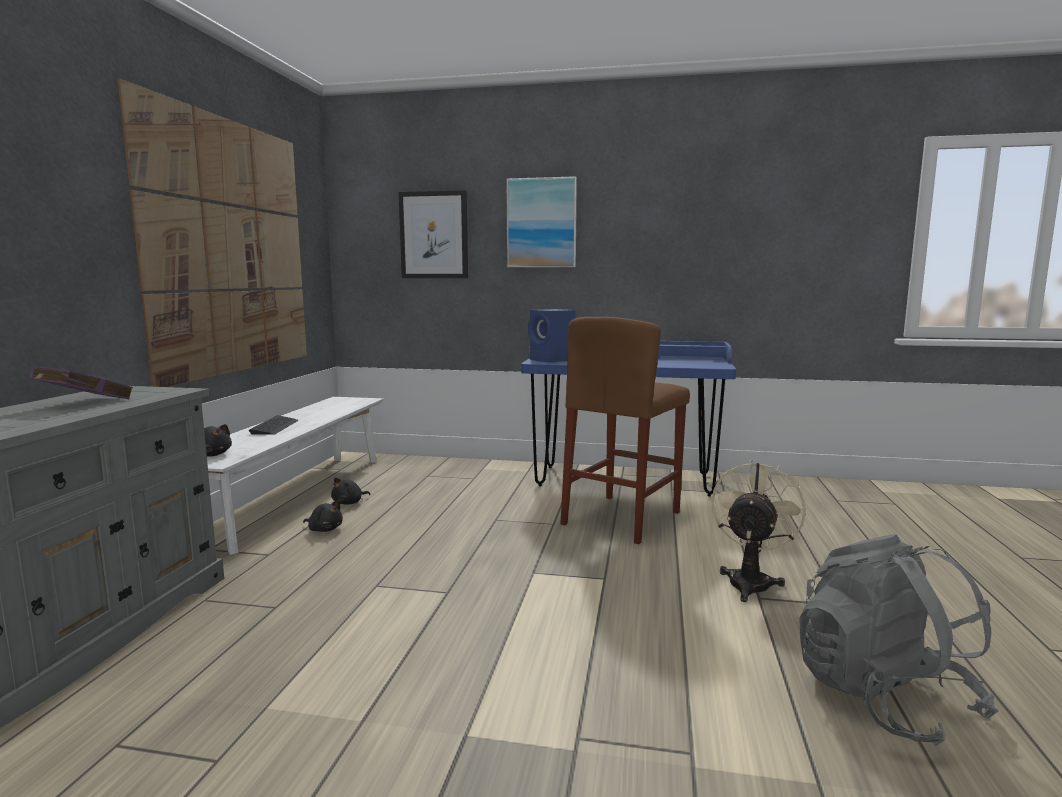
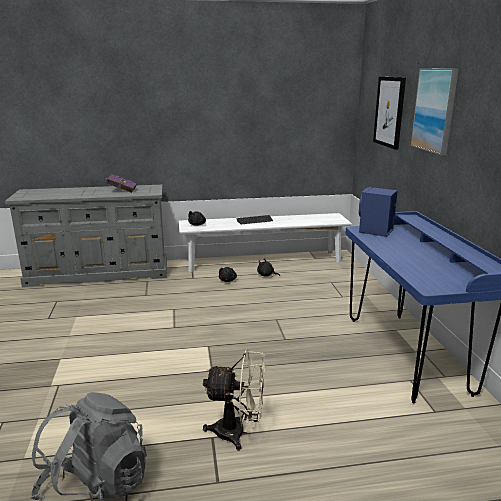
camera: 70 degrees right, 10 degrees up
(230, 247) = (250, 120): picture -> none
(622, 518) = (317, 364): brown stool -> none

